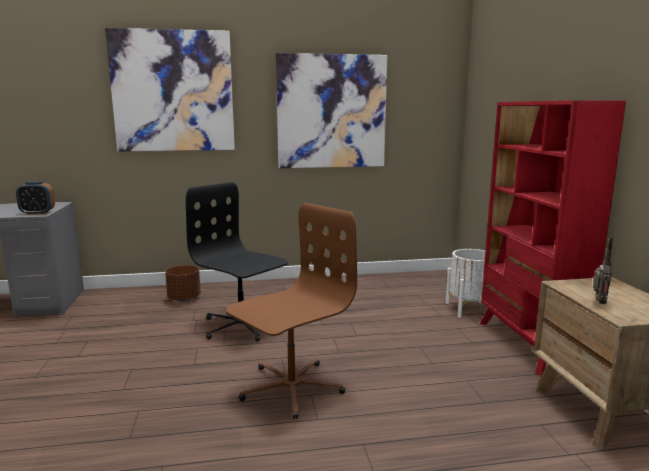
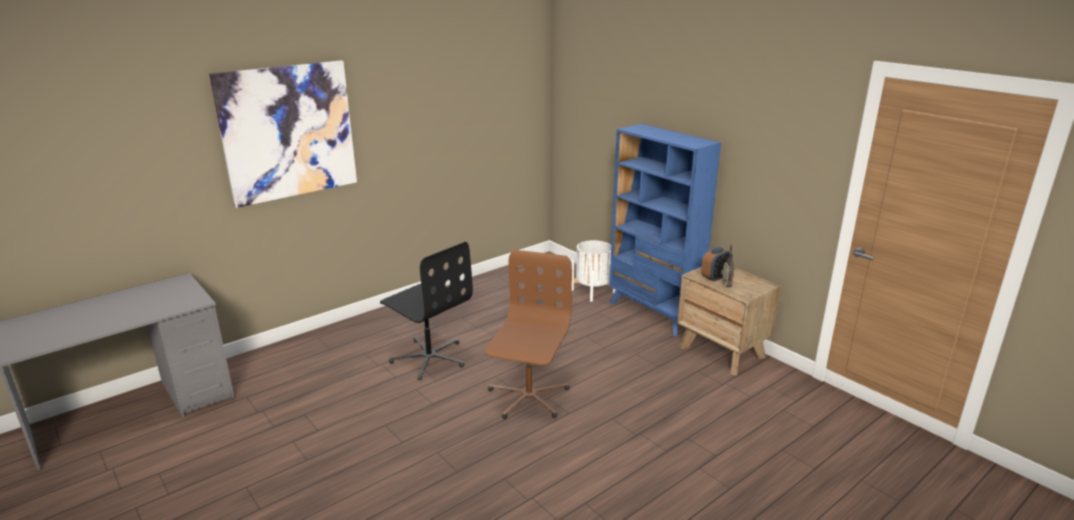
camera: 30 degrees left, 10 degrees up
(37, 213) = (193, 300): alarm clock -> alarm clock (714, 277)
(184, 299) = (339, 346): brown planter -> none
(241, 326) = (429, 358): black office chair -> black office chair turned 150 degrees counterclockwise
(331, 112) = (441, 127): picture -> none
(527, 345) = (653, 313): red bookcase -> blue bookcase

